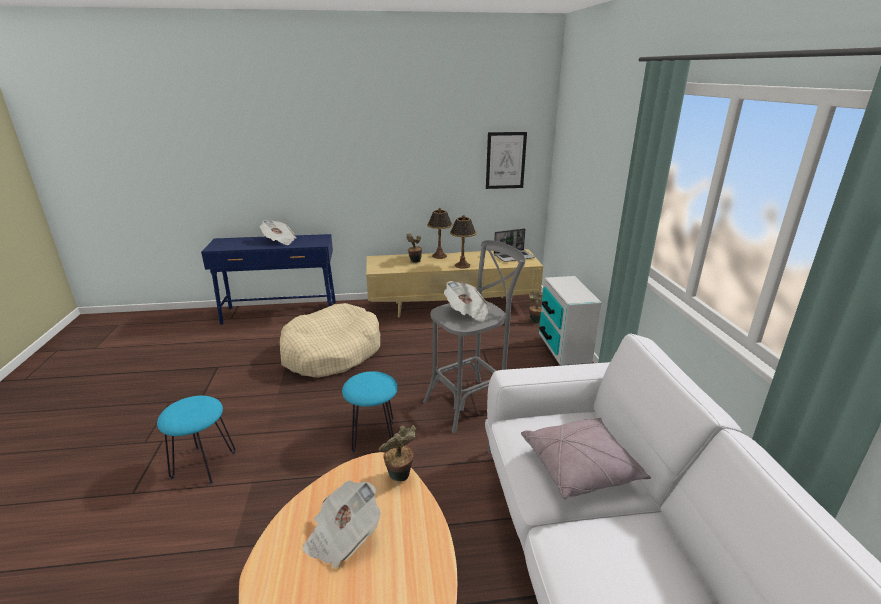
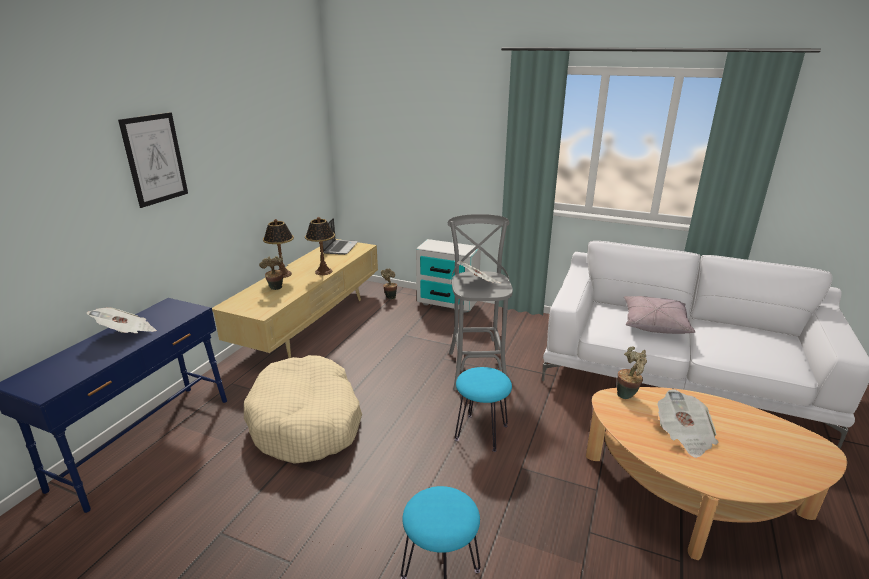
camera: 60 degrees left, 0 degrees up
(505, 160) = (304, 153): picture -> picture (155, 159)

